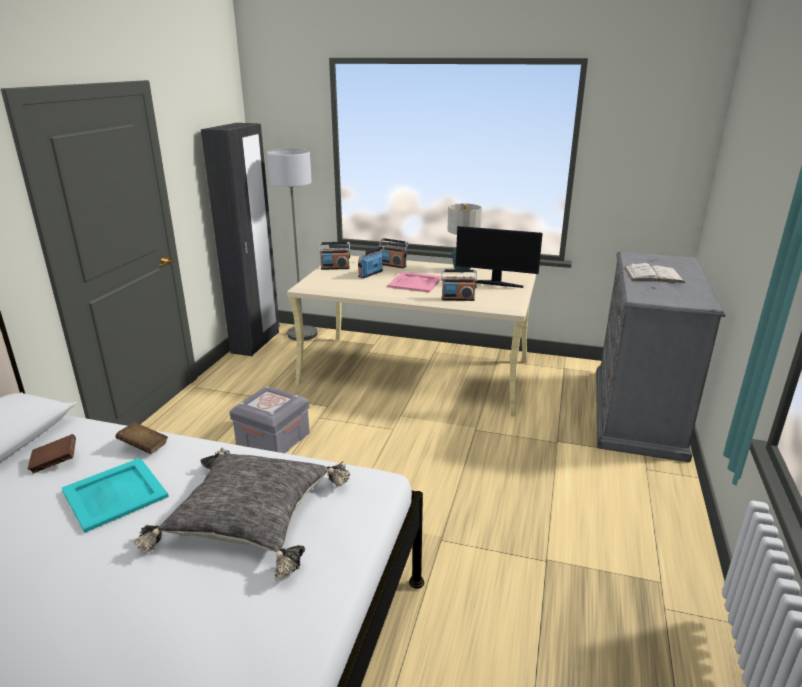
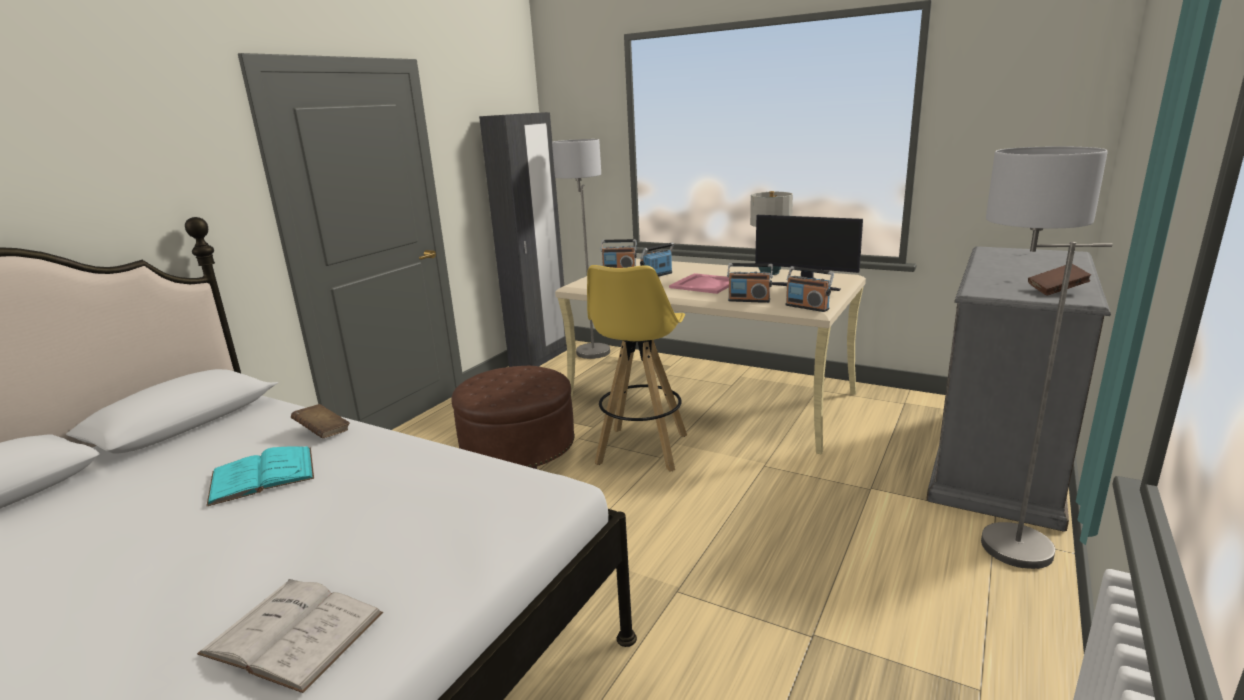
camera: 15 degrees right, 5 degrees down
(55, 463) = (228, 440): brown book -> brown book (1056, 291)
(114, 494) = (262, 475): turquoise tray -> turquoise book
(251, 514) = (391, 511): pillow -> none
(273, 439) = (519, 456): grey storage box -> brown ottoman
(374, 424) = (640, 450): none -> yellow stool
(392, 265) = (687, 268): radio -> radio (807, 307)
(649, 478) = (995, 546): none -> grey floor lamp
(653, 275) = (1014, 269): white book -> white book (293, 633)

